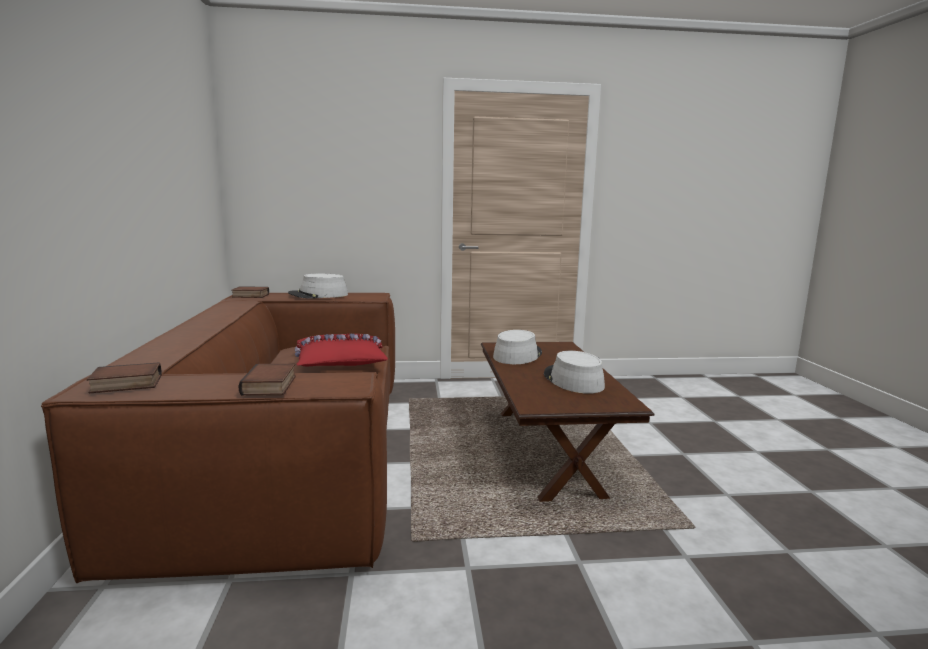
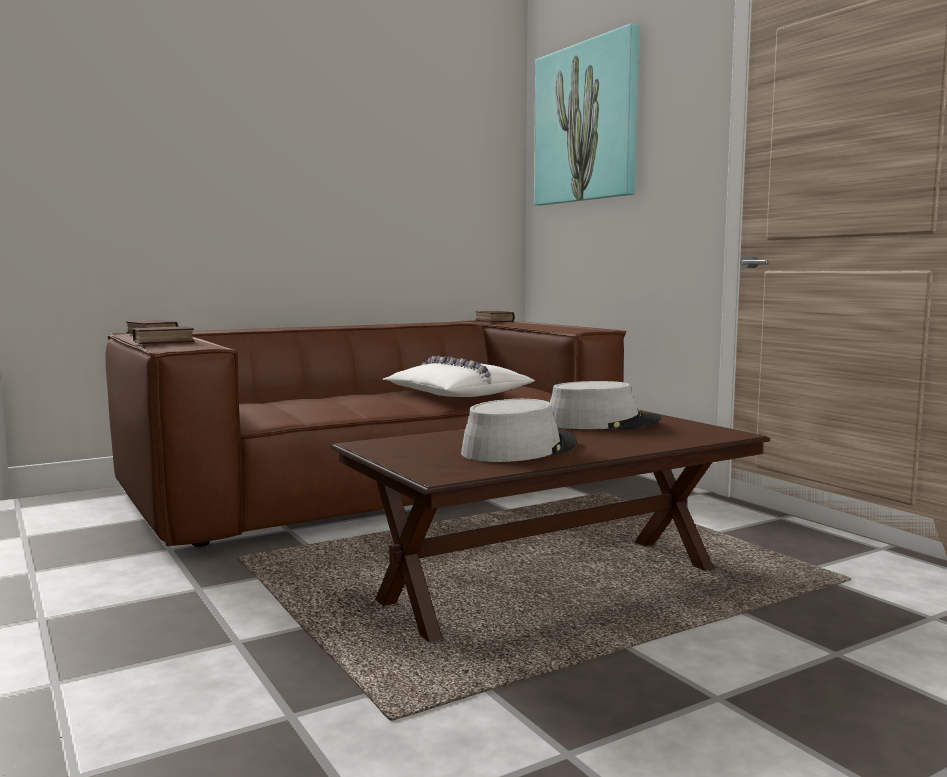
camera: 65 degrees right, 5 degrees down
(302, 139) = (586, 123): none -> picture
(318, 295) = (541, 324): grey hat -> none
(340, 361) = (456, 394): red pillow -> white pillow

